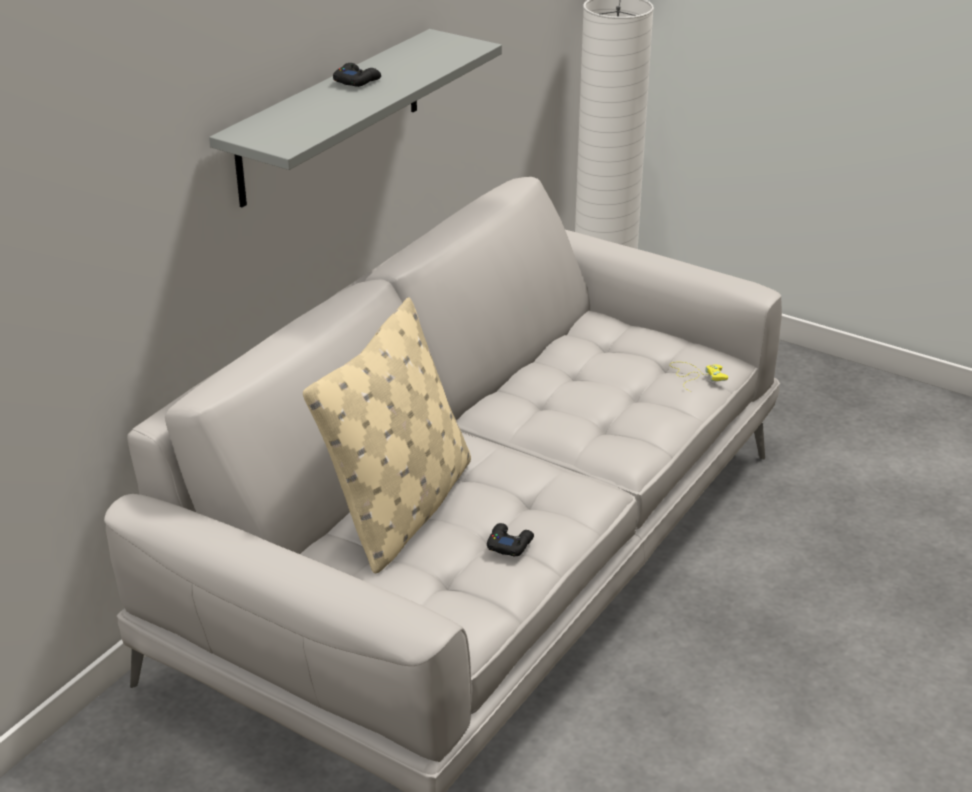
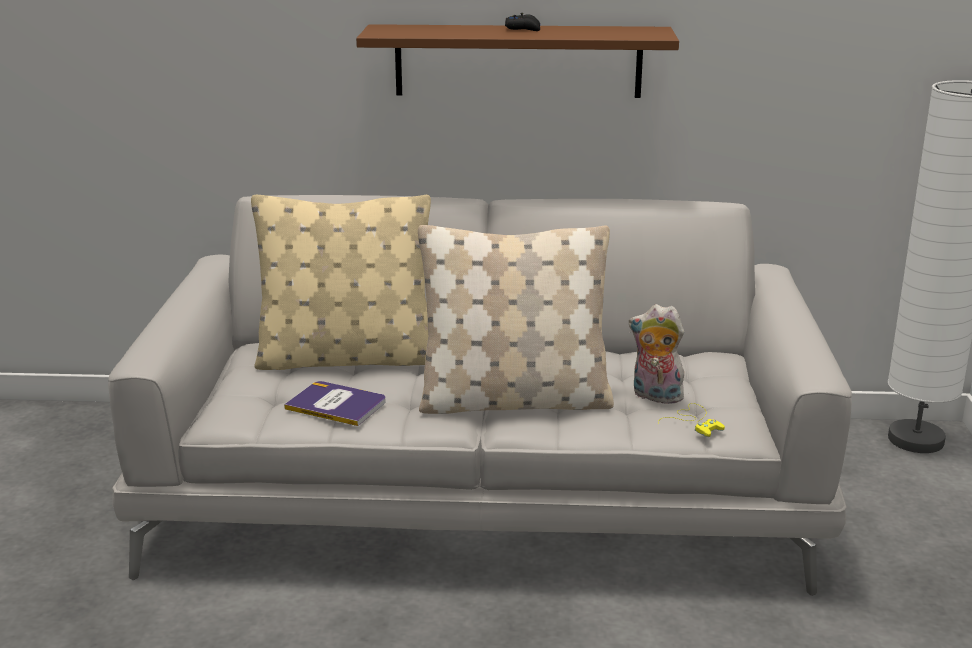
camera: 60 degrees right, 10 degrees down
(331, 116) = (518, 61): grey shelf -> brown shelf
(509, 544) = (336, 404): black game controller -> book
(582, 444) = (514, 401): none -> beige pillow
(637, 375) = (655, 396): none -> plush toy

